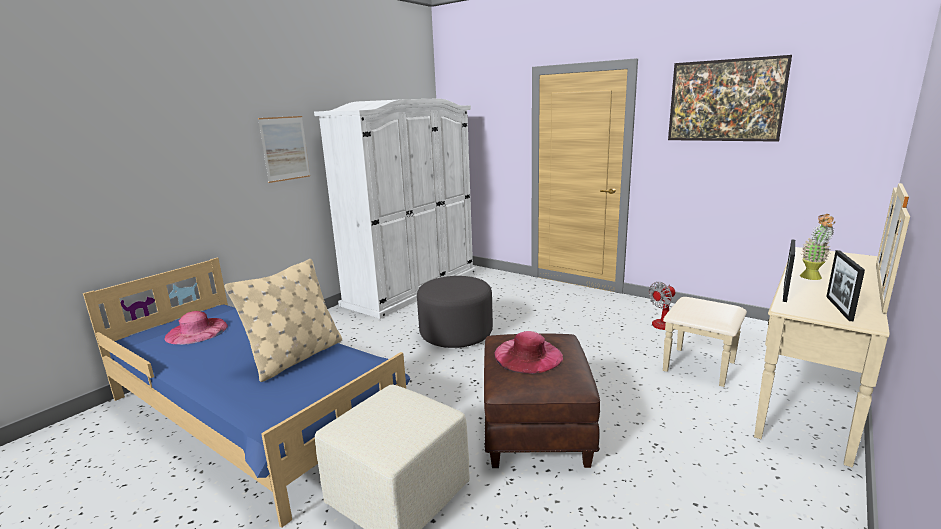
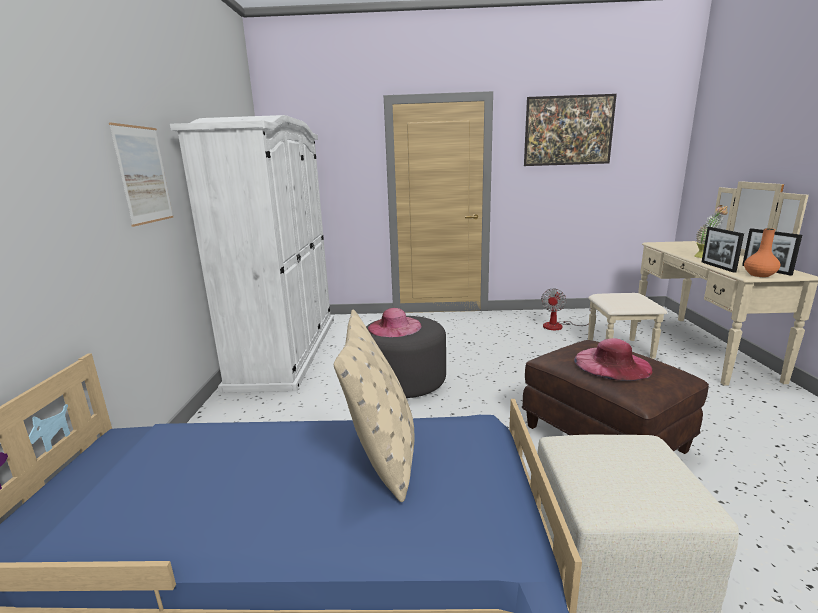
camera: 35 degrees left, 0 degrees up
(196, 331) = (142, 480): pink hat -> pink hat (394, 327)
(806, 311) = (760, 275): none -> orange vase

